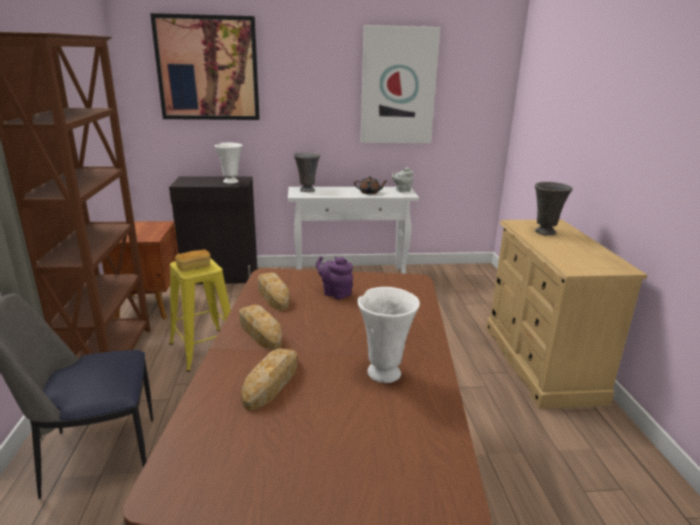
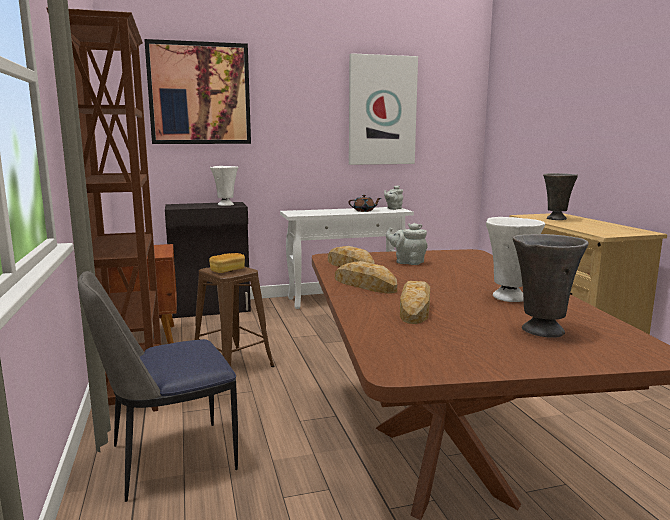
camera: 10 degrees left, 10 degrees down
(204, 349) = (232, 365): yellow stool -> brown stool
(307, 190) = (301, 212): grey vase -> grey vase (541, 331)
(335, 293) = (407, 262): purple teapot -> grey teapot

